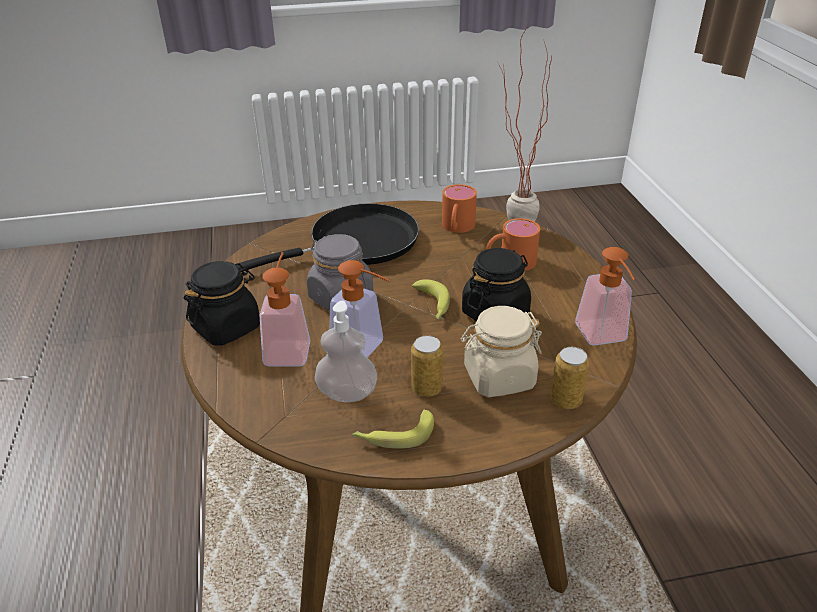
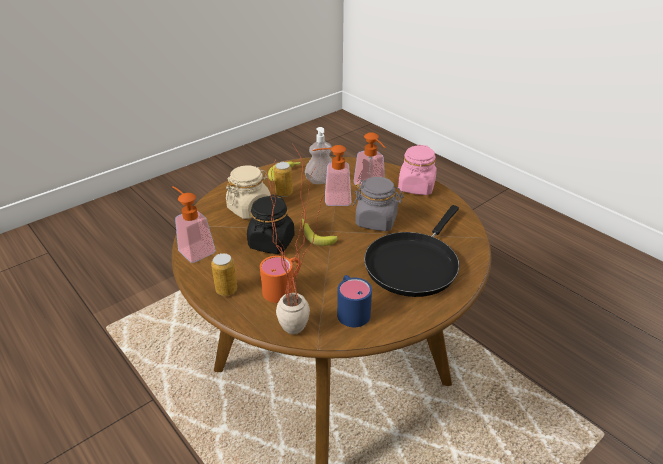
camera: 150 degrees right, 0 degrees up
(227, 327) = (416, 187): black jar -> pink jar
(456, 228) = (351, 309): orange mug -> blue mug
(565, 400) = (209, 209): can -> can (226, 290)

